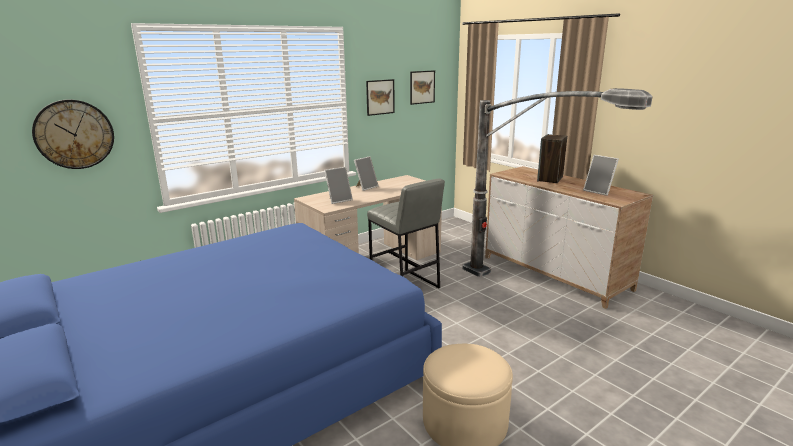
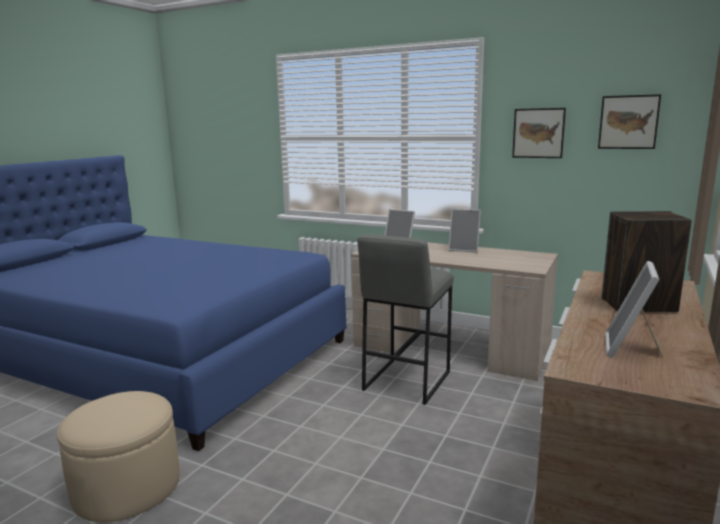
camera: 65 degrees right, 5 degrees down
(74, 134) = (237, 143): wall clock -> none
(529, 294) = (487, 487): floor lamp -> none

